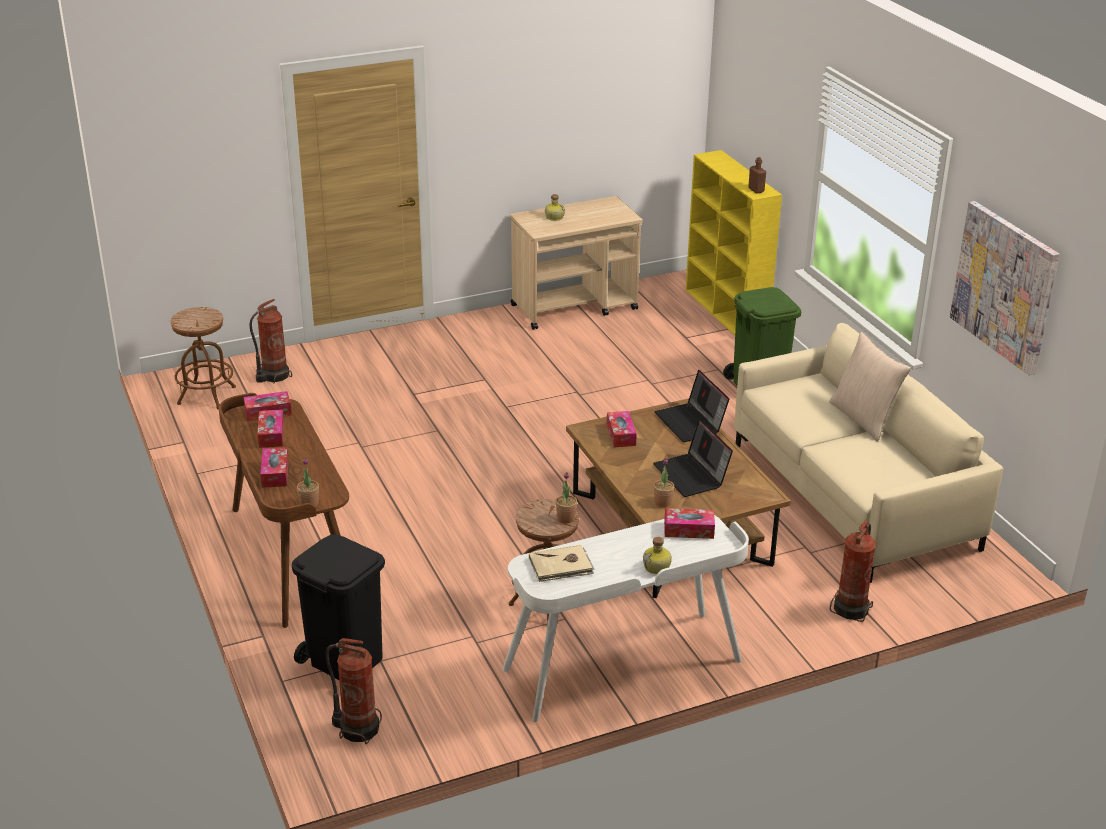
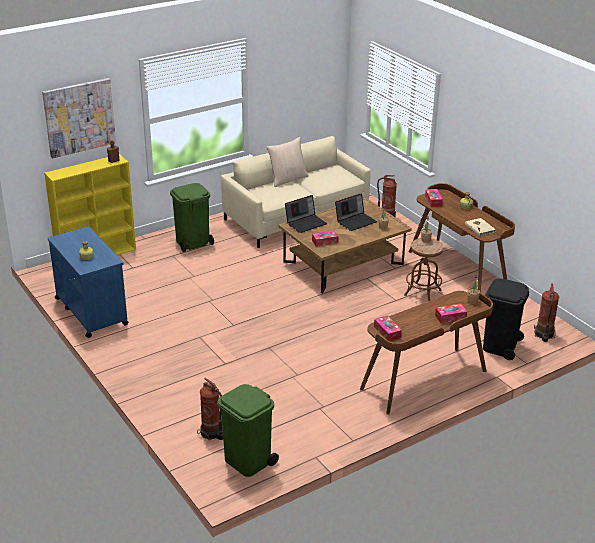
camera: 100 degrees left, 0 degrees up
(206, 395) = (248, 461): brown stool -> green trash can
(271, 434) = (411, 326): tissue box -> none
(575, 307) = (91, 311): beige cart -> blue cart
(623, 666) = (458, 269): white desk -> brown desk
(1005, 286) = (295, 79): picture -> picture (79, 117)

